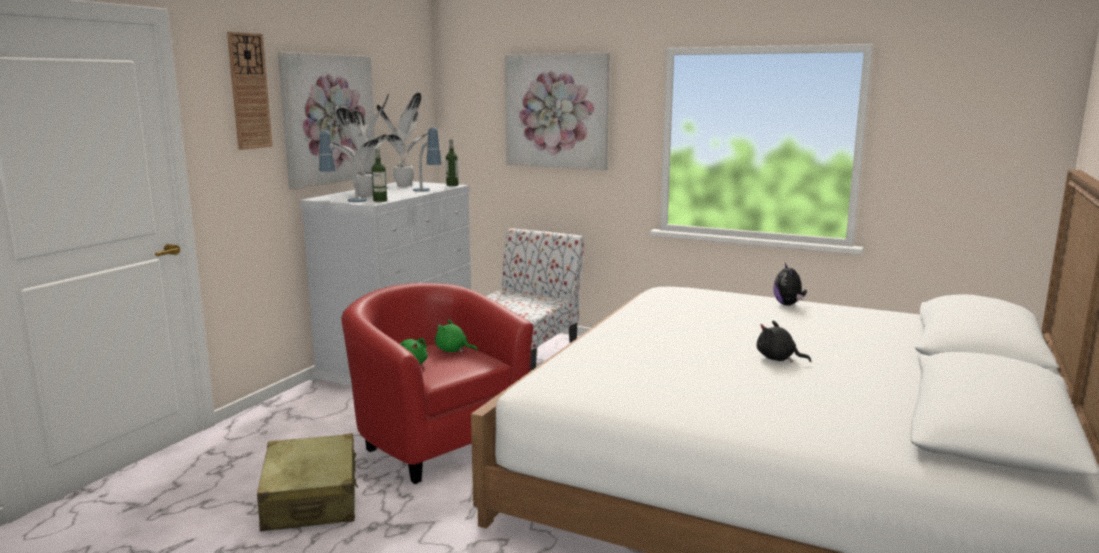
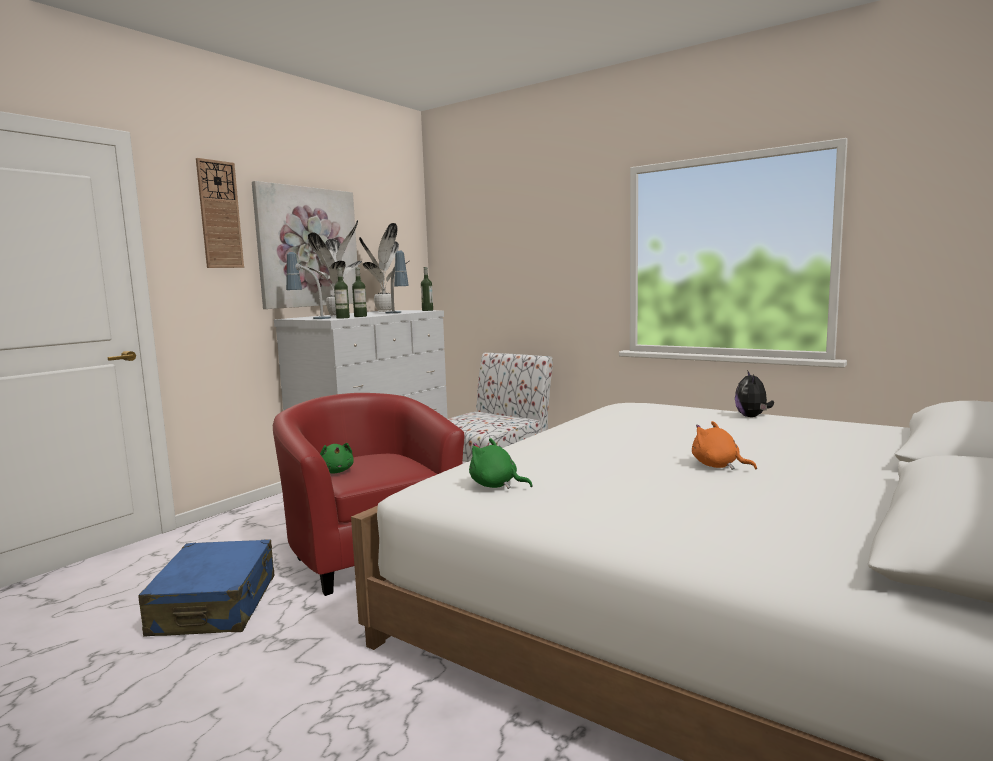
camera: 10 degrees right, 5 degrees down
(311, 499) = (215, 605): beige suitcase -> blue suitcase
(395, 197) = (360, 316): none -> bottle
(453, 350) = (388, 459): green plush toy -> green plush toy (496, 485)
(557, 111) = (530, 240): picture -> none
(778, 359) = (718, 466): black plush toy -> orange plush toy

